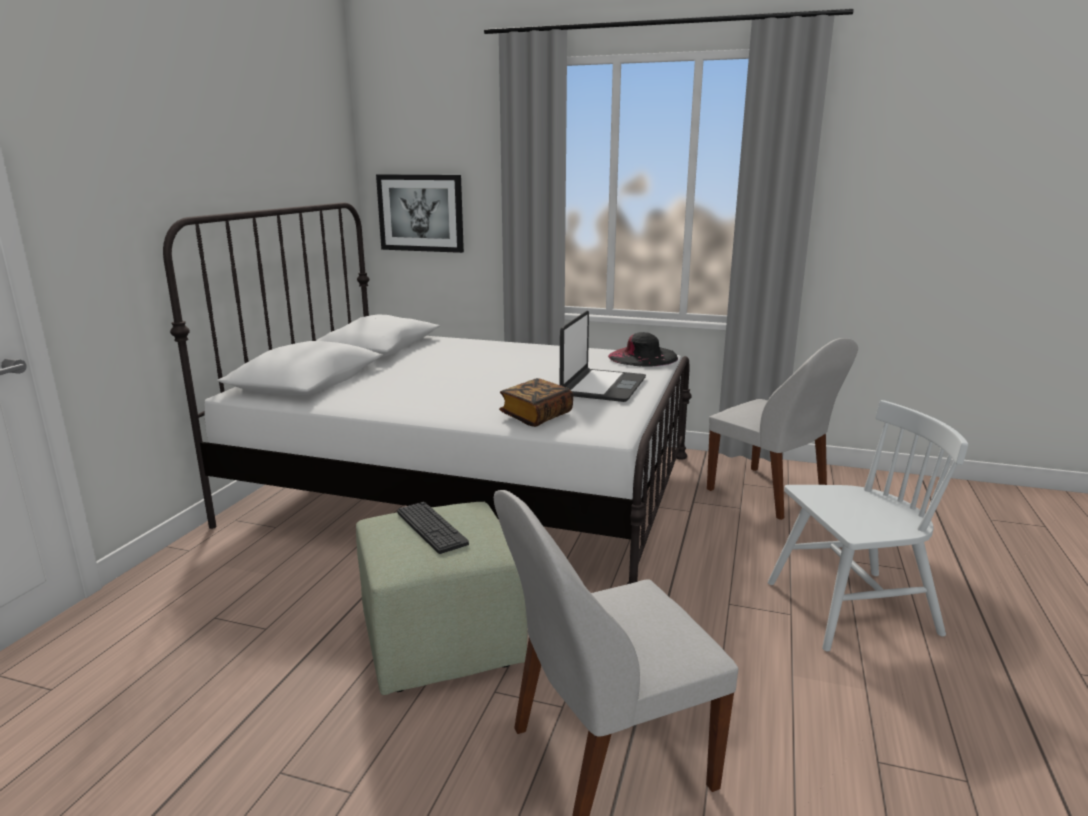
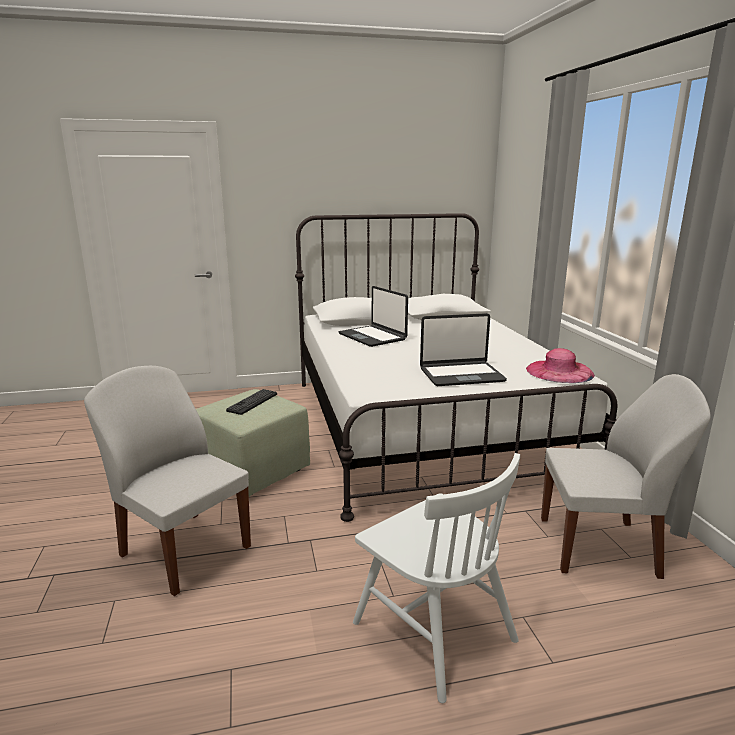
camera: 60 degrees right, 0 degrees up
(403, 389) = (373, 337): none -> laptop
(421, 213) = (513, 225): picture -> none
(536, 416) = (371, 371): book -> none
(642, 357) = (559, 371): black hat -> pink hat
(769, 494) = (601, 547): white chair -> white chair turned 105 degrees counterclockwise

